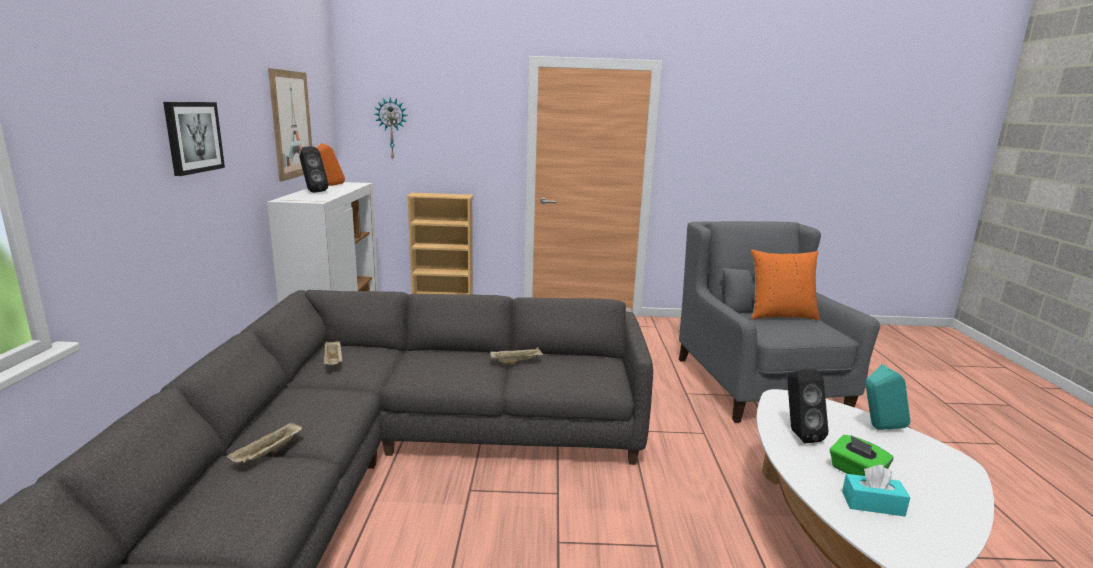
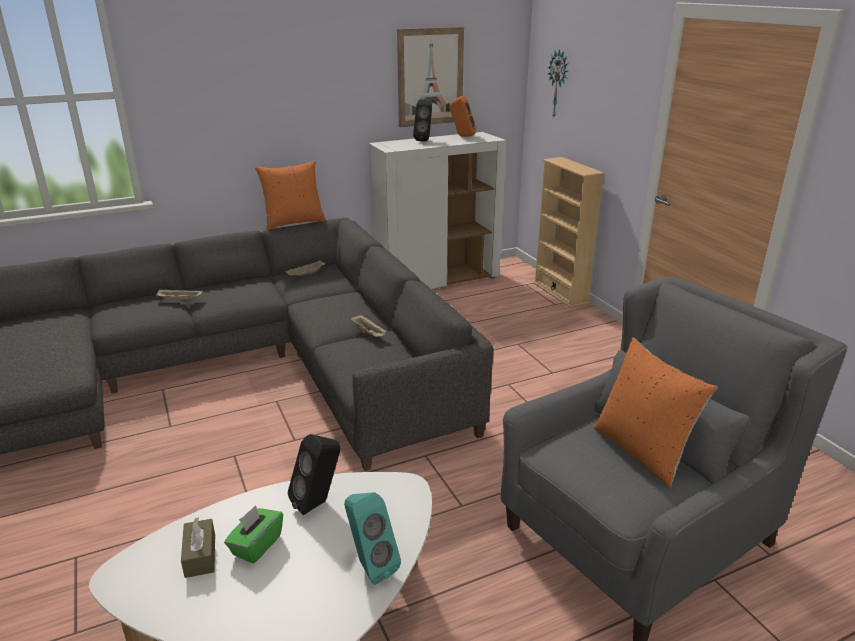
camera: 65 degrees right, 10 degrees up
(193, 137) = (282, 90): picture -> none
(260, 311) = (293, 222): none -> orange pillow
(872, 504) = (200, 555): turquoise tissue box -> brown tissue box

